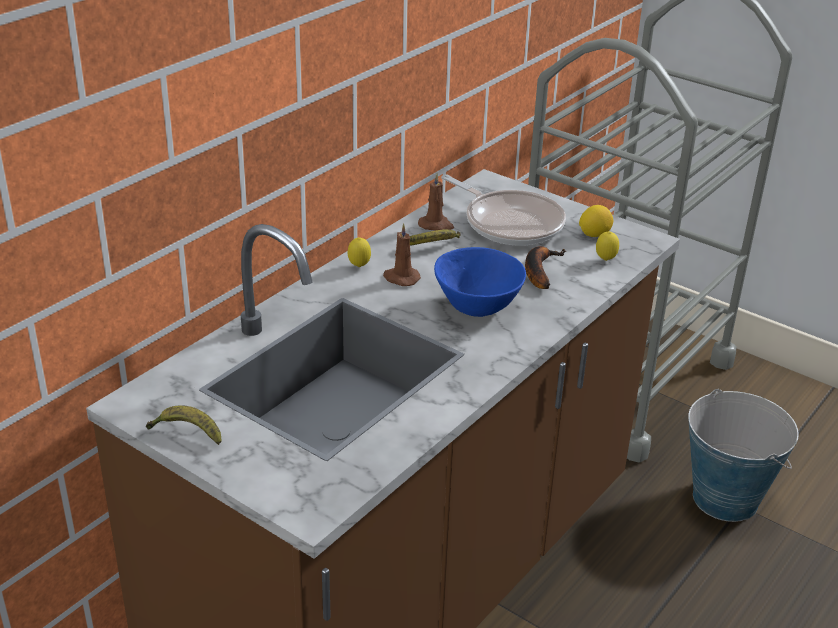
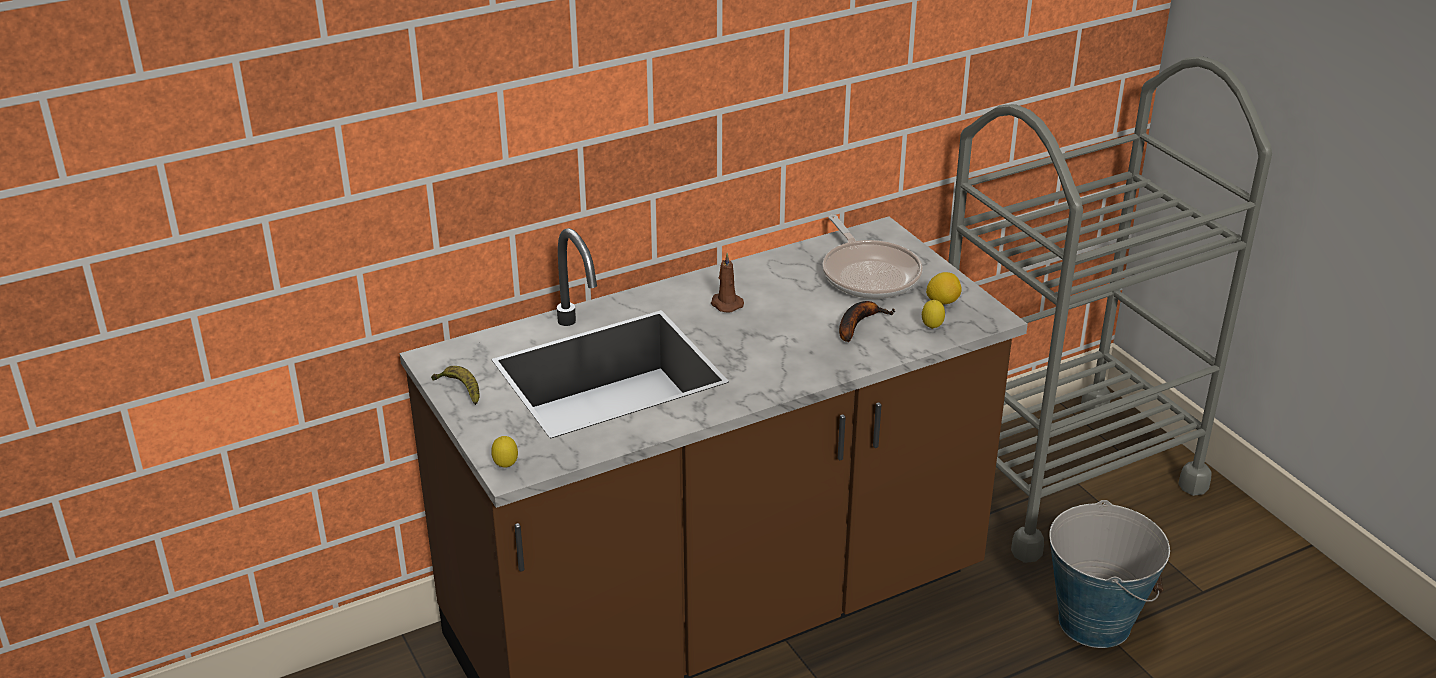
camera: 25 degrees right, 0 degrees up
(359, 266) = (697, 286): lemon -> lemon (506, 467)
(433, 246) = (779, 281): banana -> none
(436, 225) = (797, 262): brown candle -> none
(477, 308) = (772, 345): blue bowl -> none

